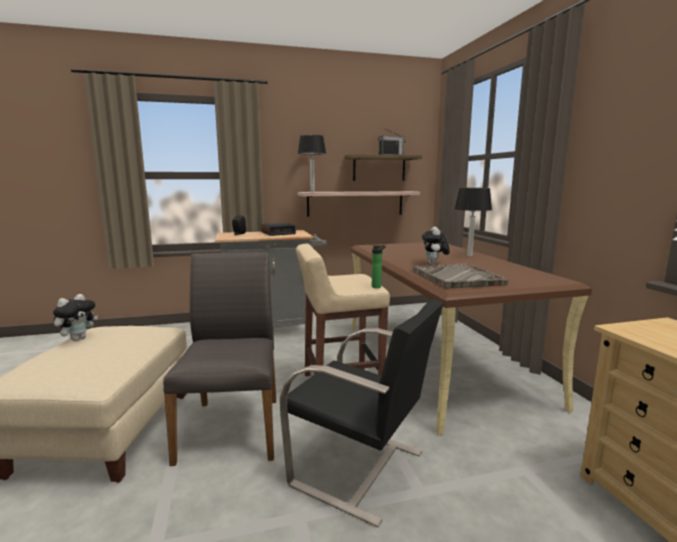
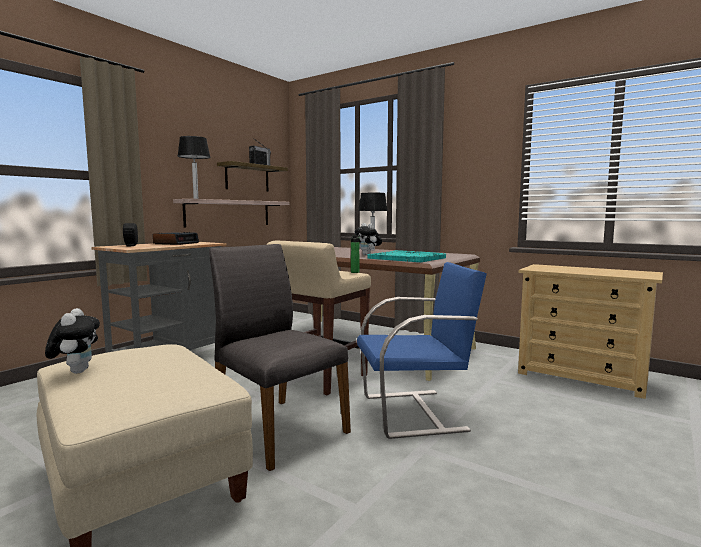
camera: 40 degrees left, 5 degrees down
(360, 469) = (415, 413): black chair -> blue chair
(457, 277) = (407, 258): grey tray -> turquoise tray

